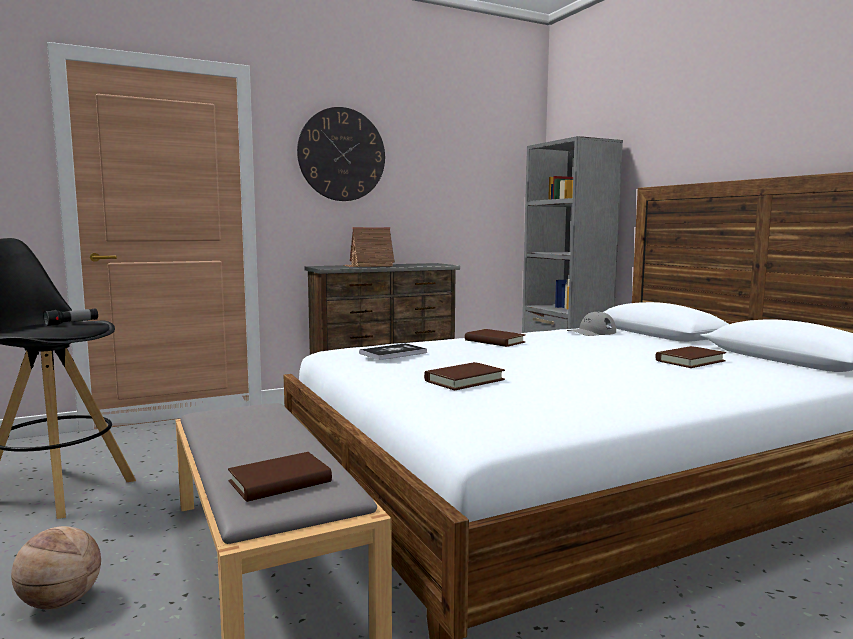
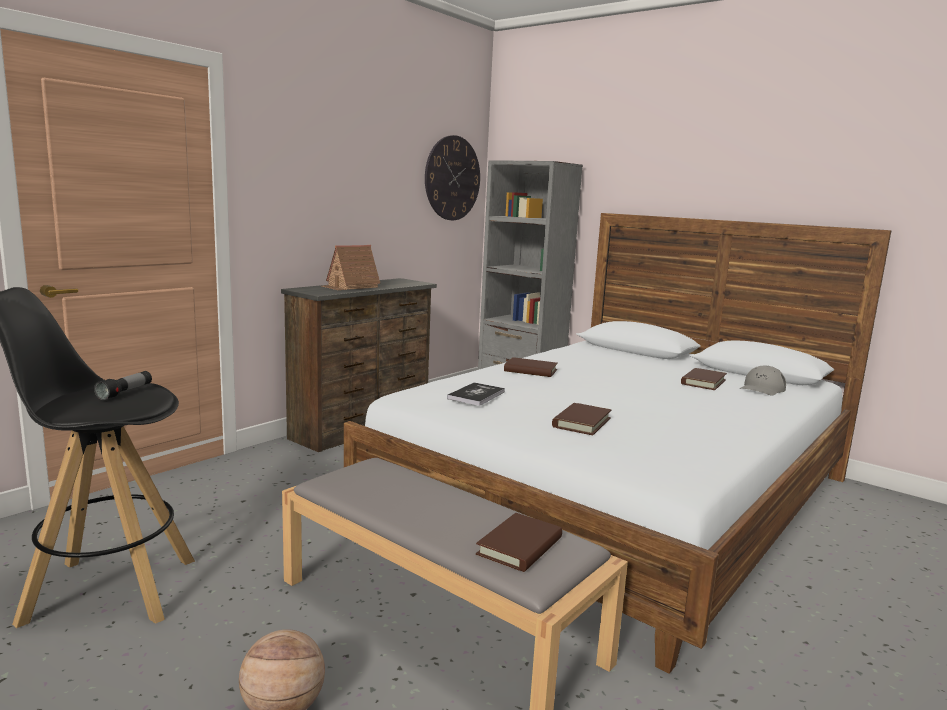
camera: 25 degrees left, 5 degrees up
(341, 154) = (314, 162): wall clock -> wall clock (452, 178)
(591, 332) = (587, 352): grey cap -> grey cap (762, 388)

